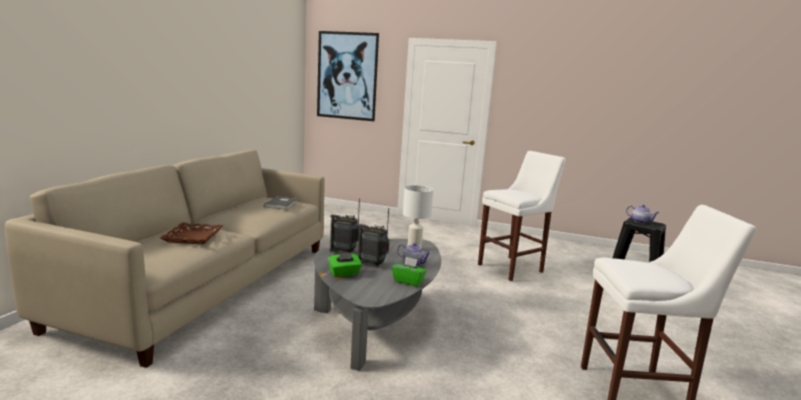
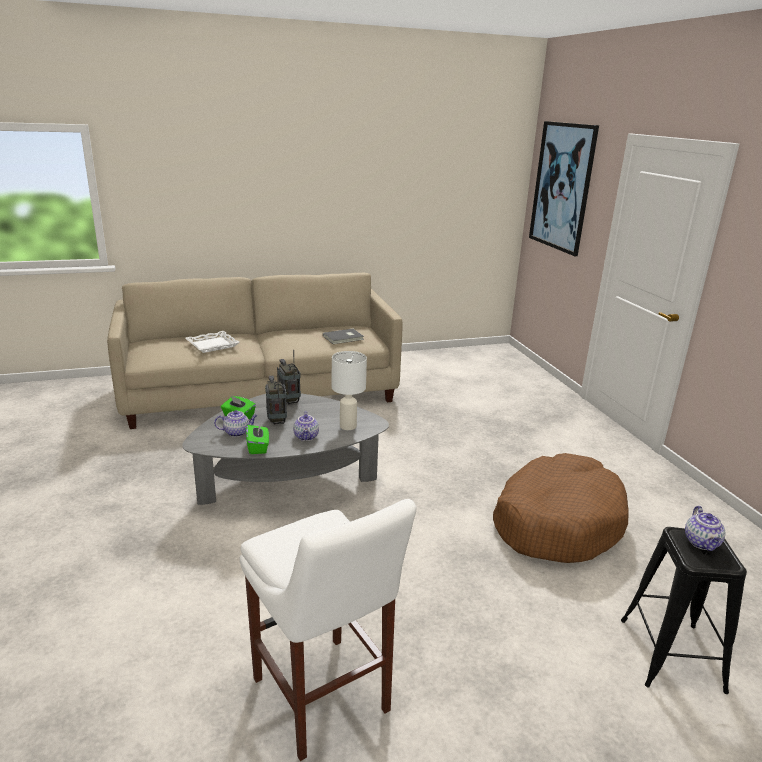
camera: 55 degrees right, 10 degrees up
(193, 237) = (212, 345): brown tray -> white tray
(371, 281) = (237, 432): none -> teapot
(513, 268) = (556, 522): white stool -> brown dog bed

